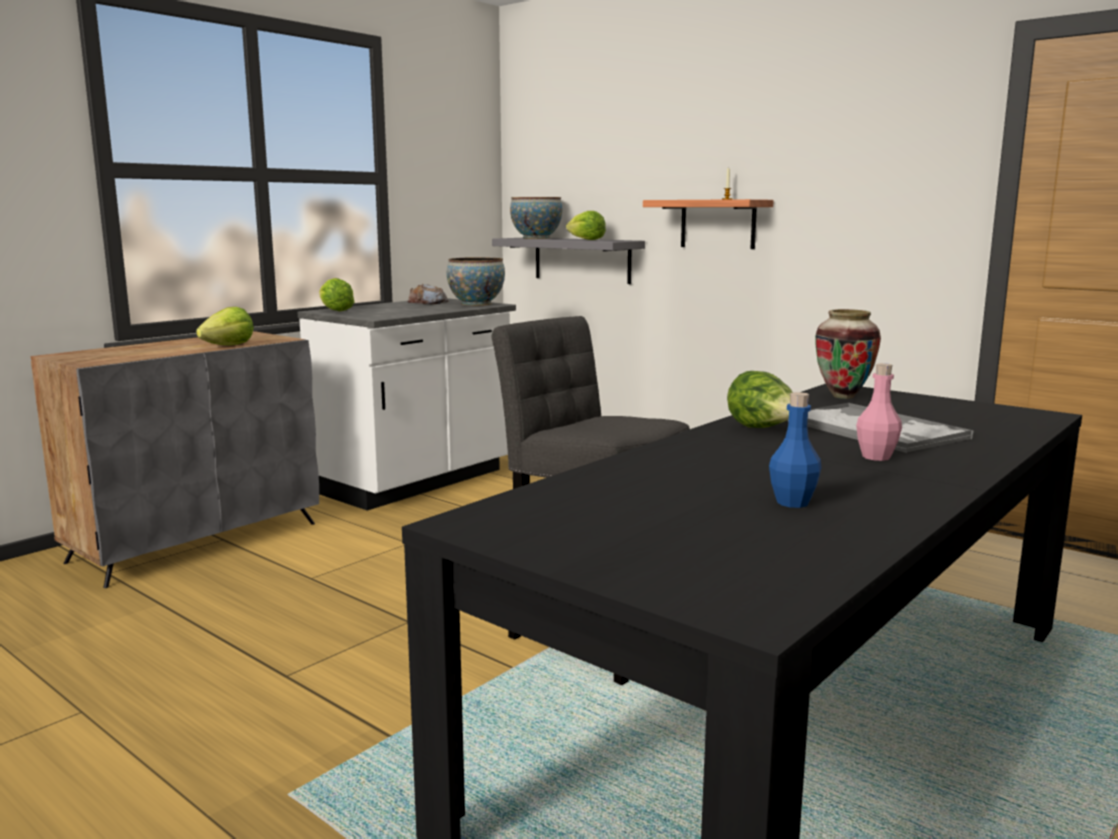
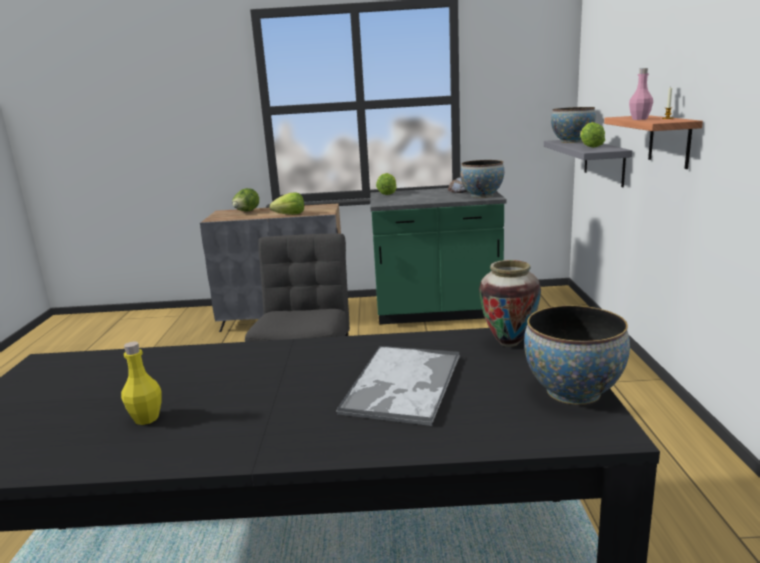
camera: 50 degrees right, 5 degrees up
(417, 482) = (437, 313): white counter -> green counter
(762, 429) = (341, 354): lettuce -> lettuce (246, 212)
(792, 502) = (146, 418): blue bottle -> yellow bottle
(876, 457) = (308, 409): pink bottle -> pink bottle (639, 119)
(966, 406) = (573, 391): none -> bowl

